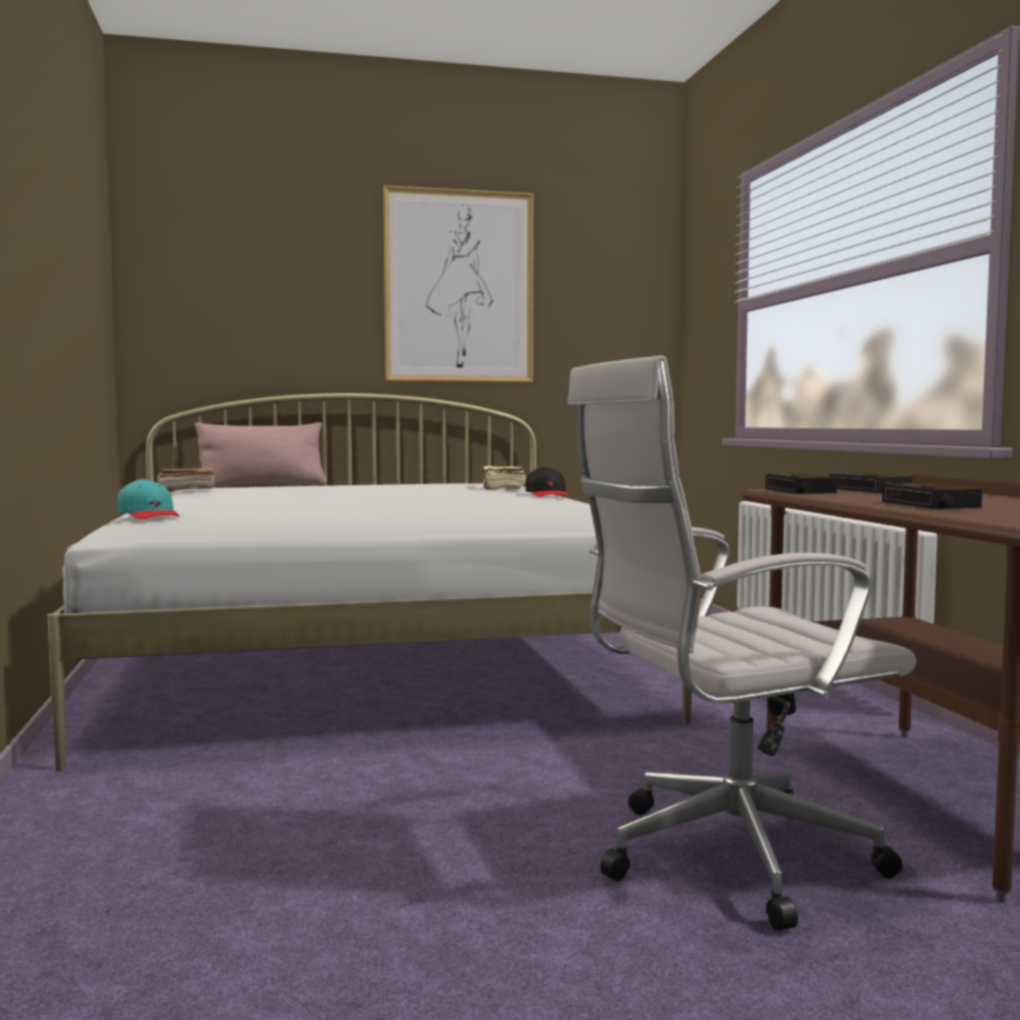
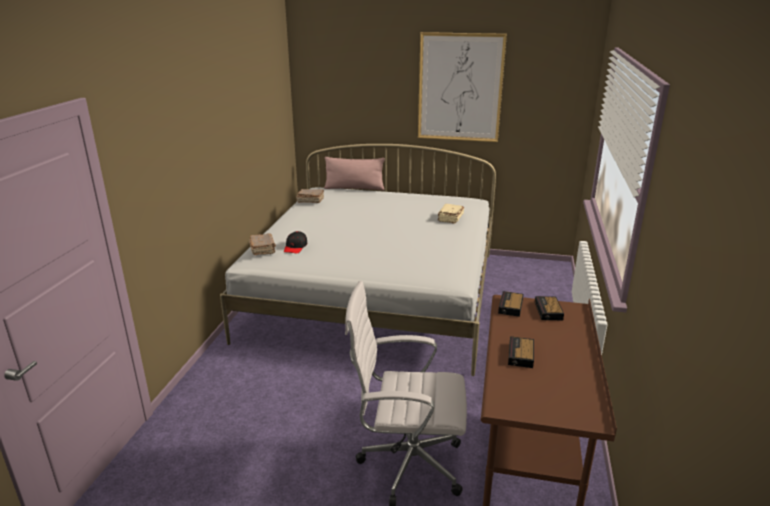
camera: 25 degrees right, 20 degrees up
(149, 515) = (263, 250): turquoise cap -> brown book
(547, 494) = (457, 237): black cap -> black cap (295, 247)

